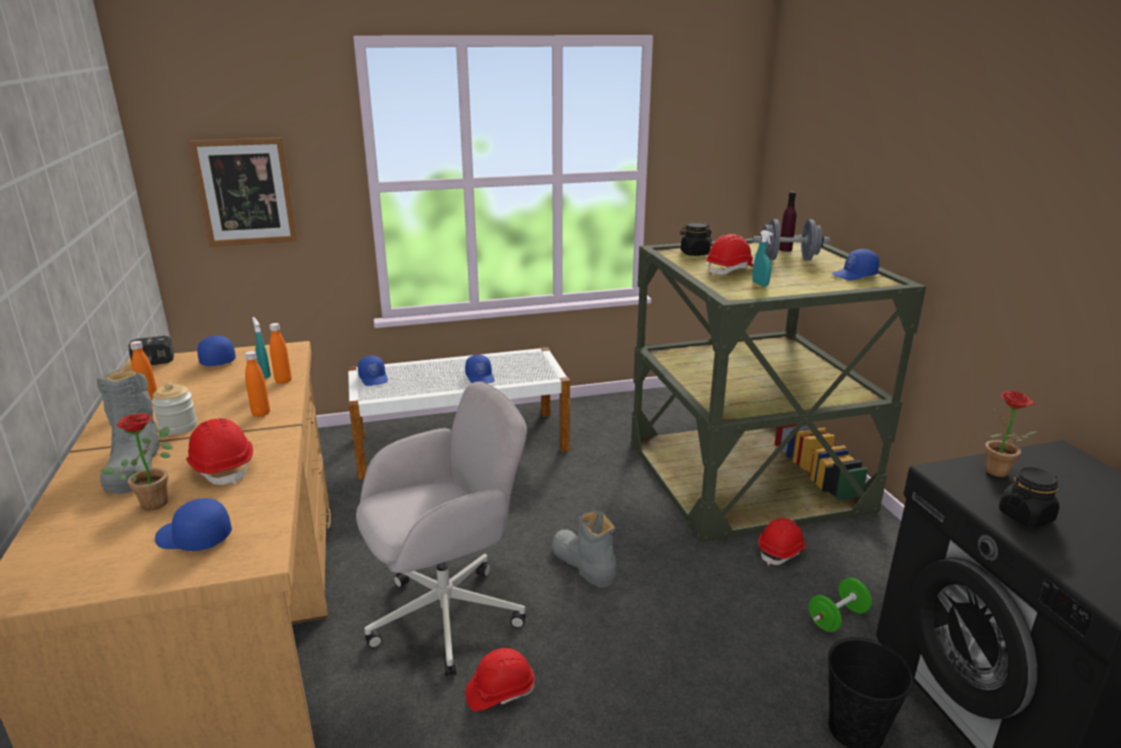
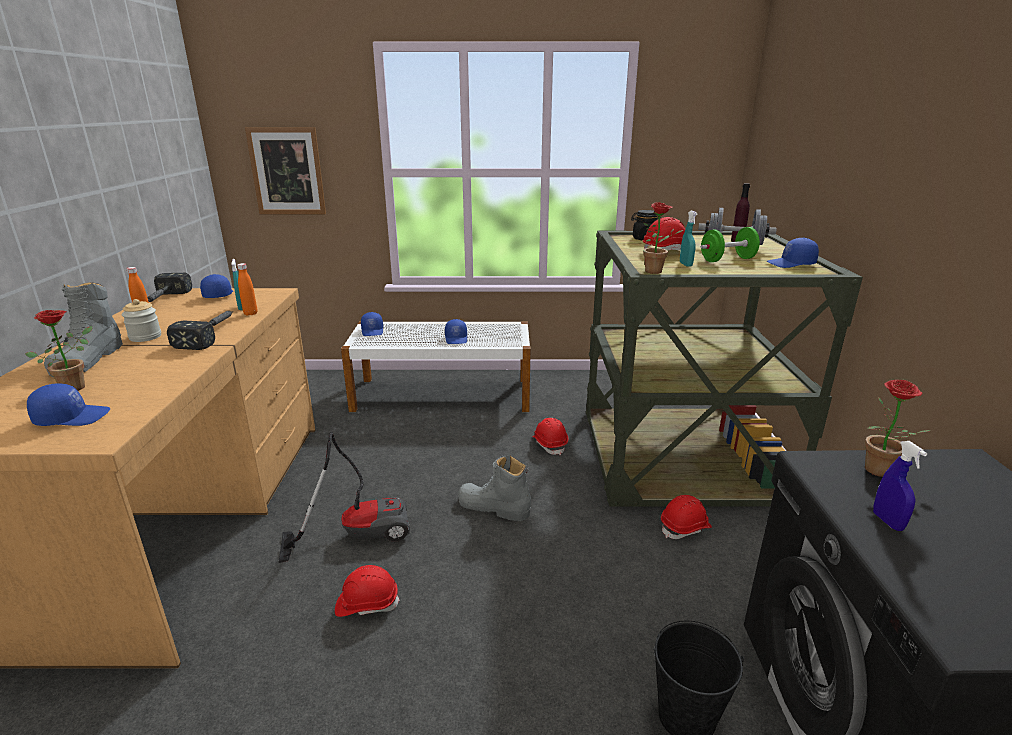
camera: 15 degrees right, 0 degrees up
(193, 538) = (72, 417): blue cap -> blue cap turned 135 degrees clockwise
(223, 467) = (146, 369): red hard hat -> red hard hat (549, 444)
(261, 414) = (211, 334): orange bottle -> hammer
(448, 617) = (358, 532): grey office chair -> vacuum cleaner
(583, 564) = (493, 507): grey boot -> grey boot turned 45 degrees counterclockwise
(740, 295) = (657, 272): none -> potted plant
(837, 618) = (714, 601): green dumbbell -> green dumbbell (727, 260)
(1025, 516) = (887, 521): black jar -> blue spray bottle

